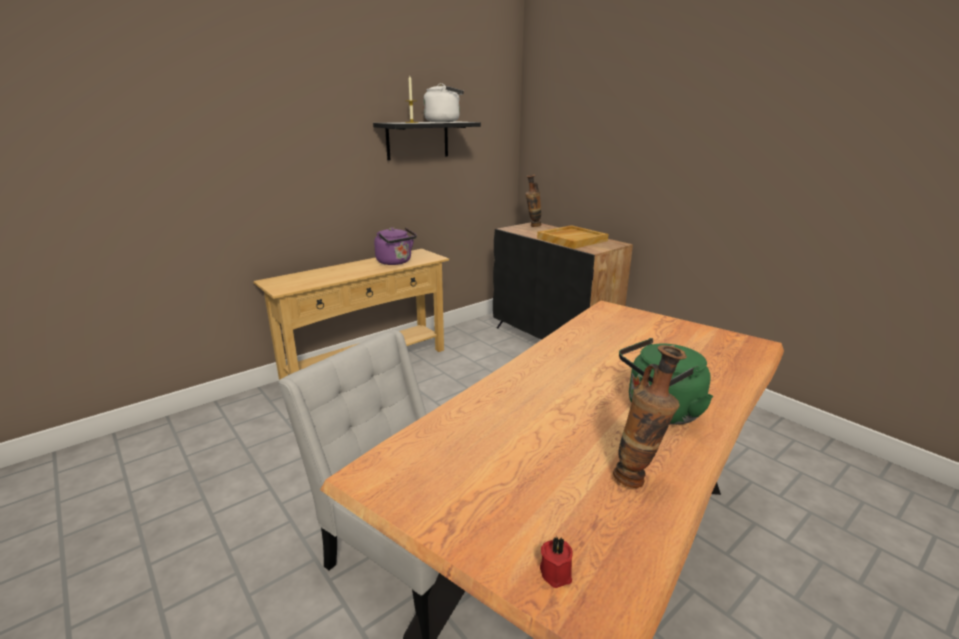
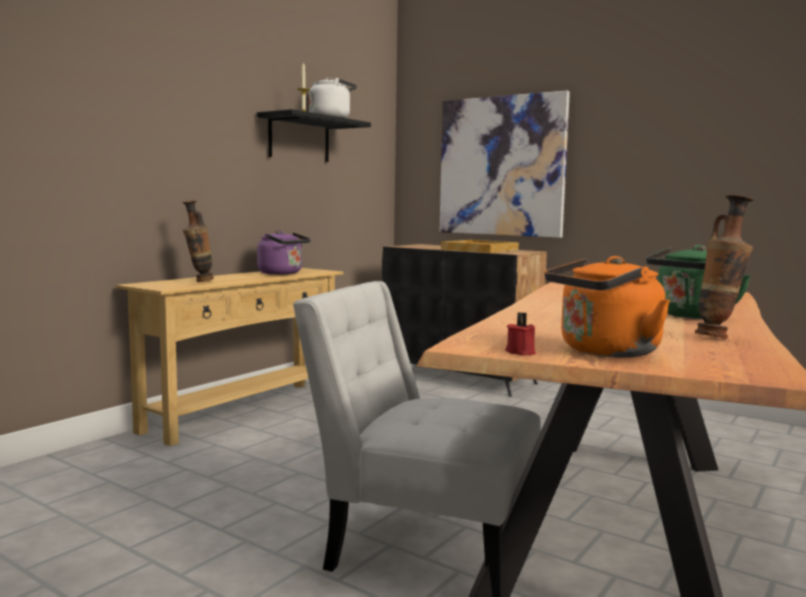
camera: 15 degrees left, 15 degrees down
(484, 508) = (604, 352): none -> orange kettle
(532, 226) = (423, 245): vase -> vase (198, 281)
(556, 572) = (711, 367): red candle -> red candle (521, 352)
(602, 159) = (501, 166): none -> picture

